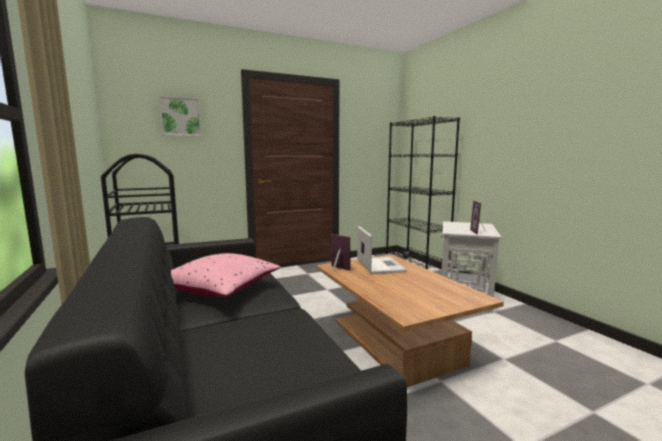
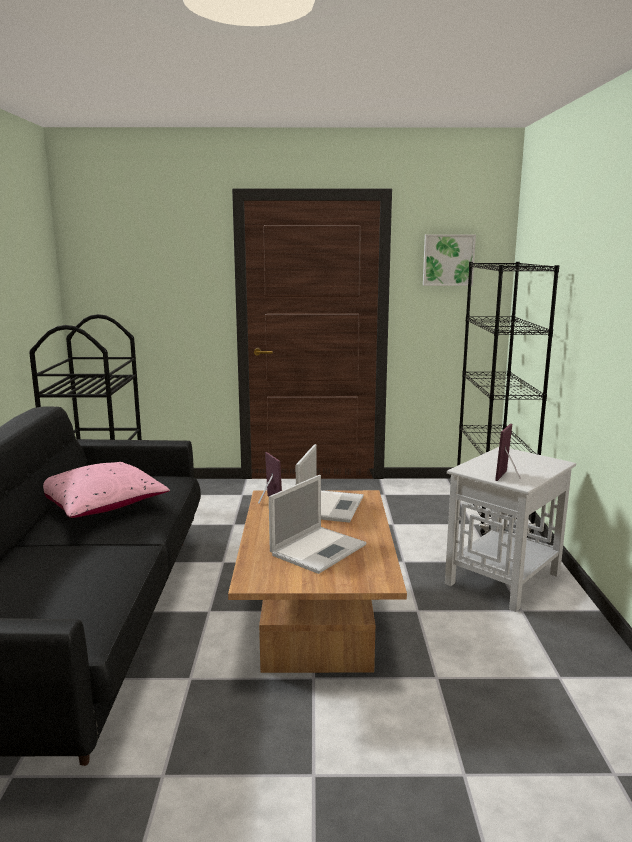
camera: 25 degrees right, 5 degrees up
(180, 117) = (150, 262): picture -> picture (448, 260)
(414, 288) = (319, 549): none -> laptop

